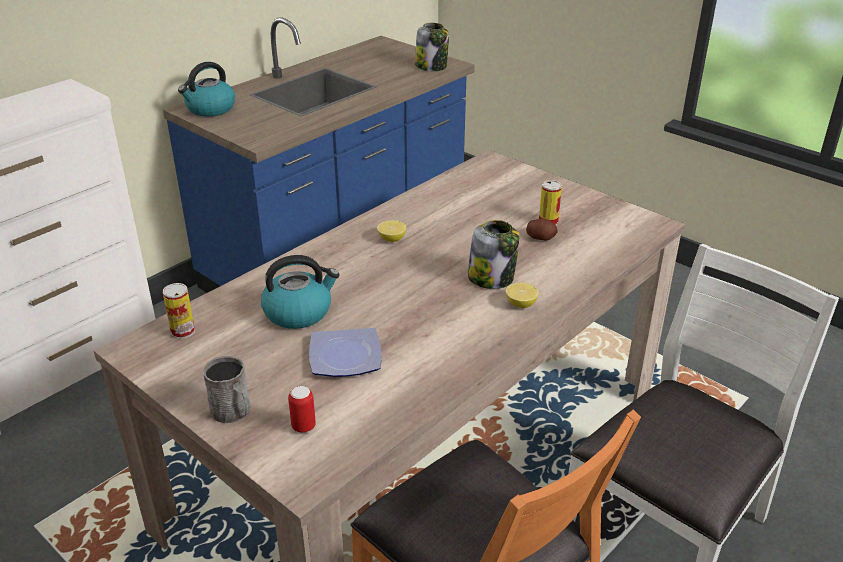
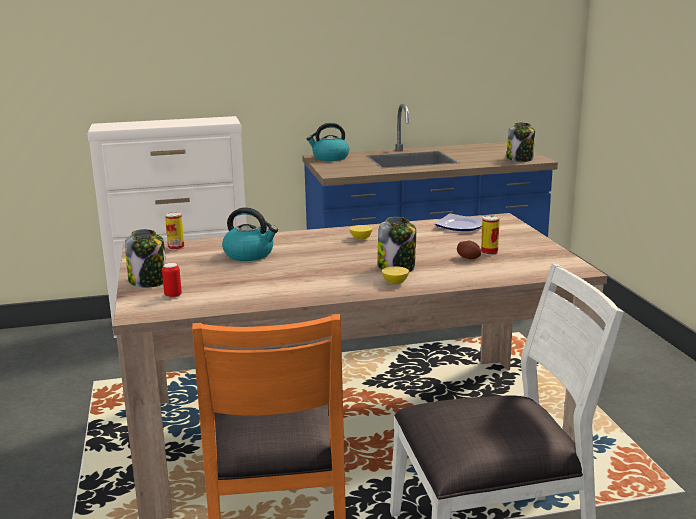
camera: 35 degrees right, 15 degrees down
(234, 412) = (148, 281): grey mug -> jar
(344, 356) = (243, 276): plate -> plate (460, 226)

